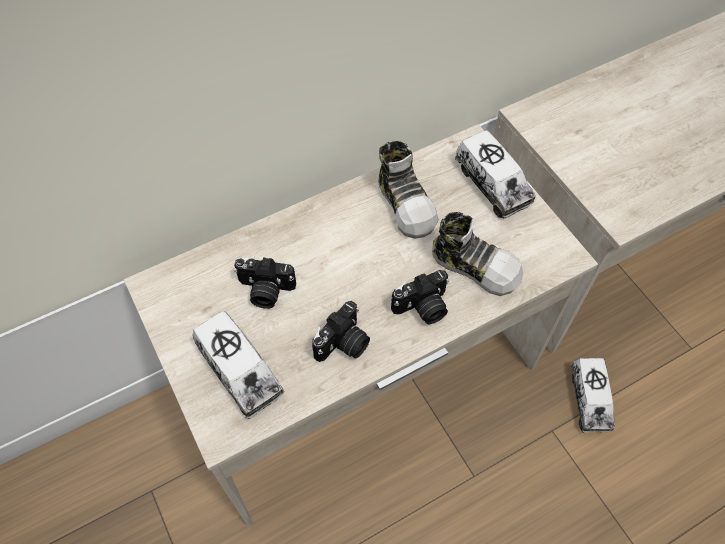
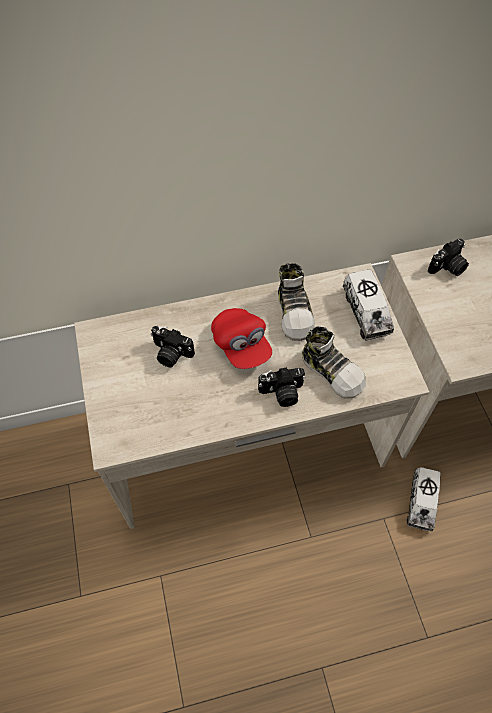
camera: 15 degrees right, 0 degrees up
(240, 371) = (135, 407): toy truck -> none
(343, 344) = (215, 406): camera -> camera (448, 267)
(353, 260) = (241, 346): none -> red cap

